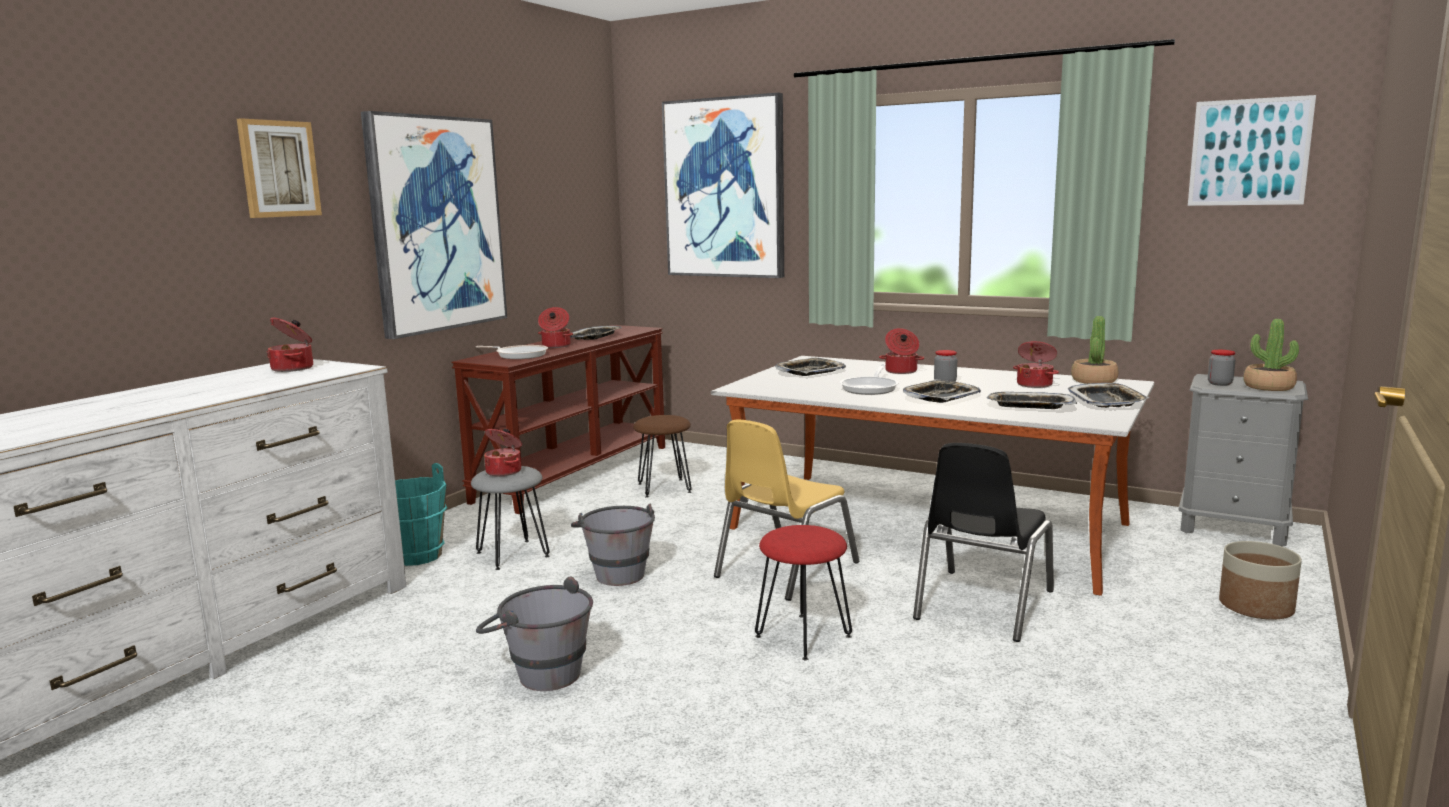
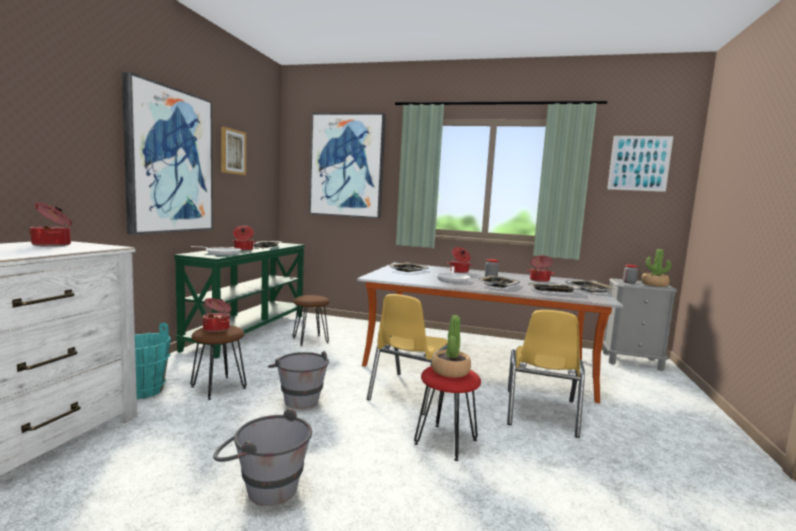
camera: 15 degrees left, 5 degrees down
(278, 169) = (52, 95): picture -> picture (232, 151)
(513, 554) = (219, 387): grey stool -> brown stool
(574, 473) = (248, 331): brown console table -> green console table
(982, 605) = (540, 412): black chair -> yellow chair
(1093, 381) = (566, 279): potted plant -> potted plant (450, 371)
(1256, 607) = (682, 407): planter -> none

